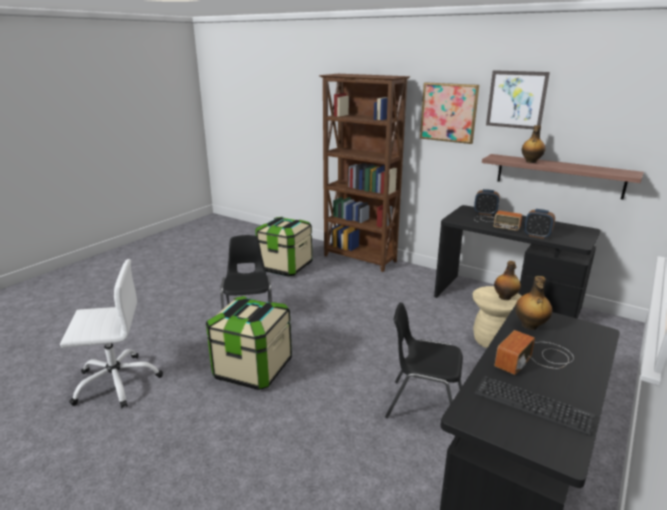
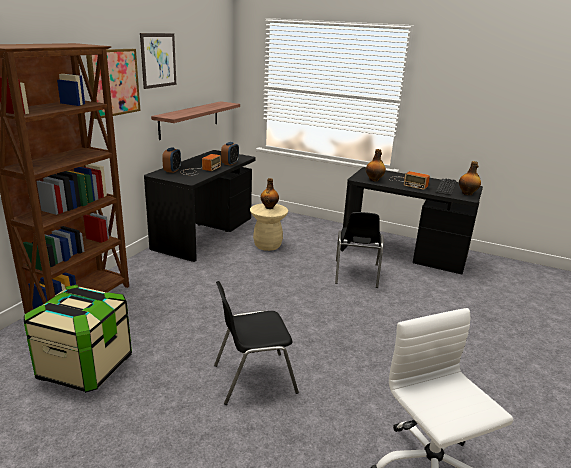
camera: 100 degrees left, 0 degrees up
(253, 369) = (351, 358): storage box -> none
(531, 162) = (189, 112): bottle -> bottle (467, 193)

